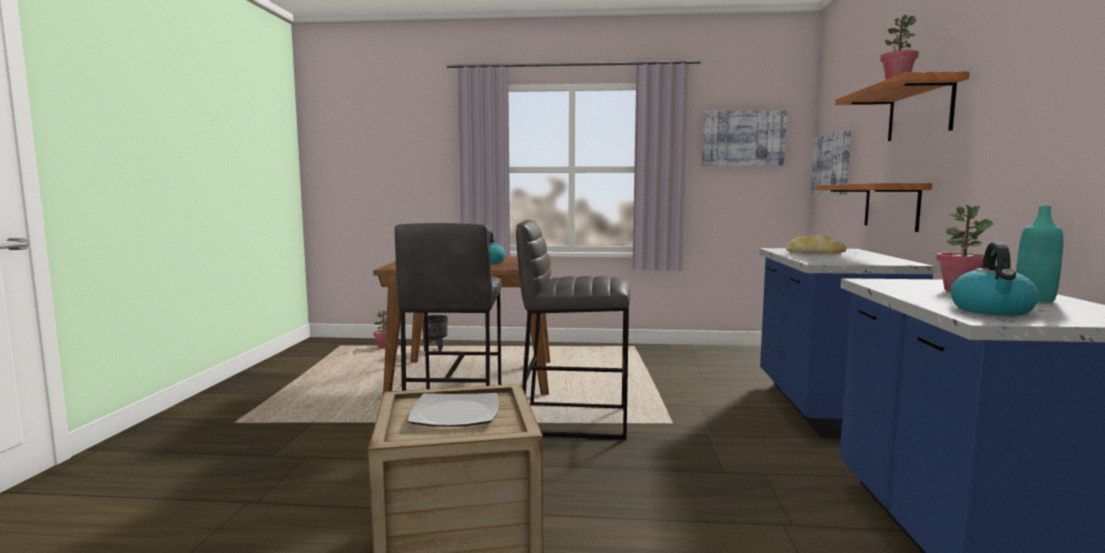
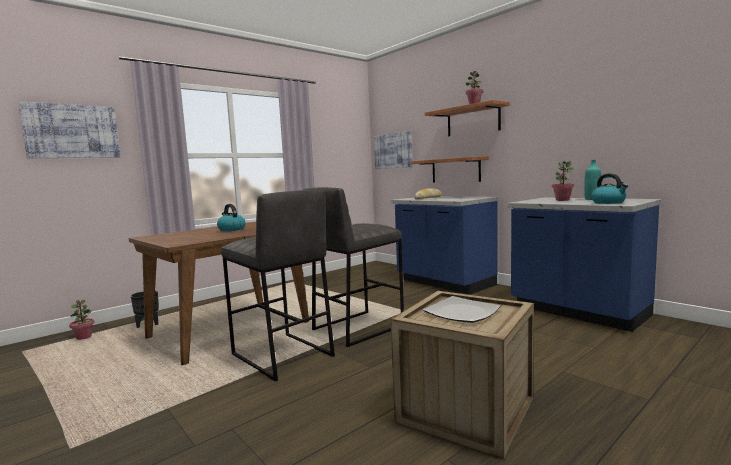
camera: 45 degrees left, 0 degrees up
(743, 138) = (338, 135): picture -> picture (72, 131)

